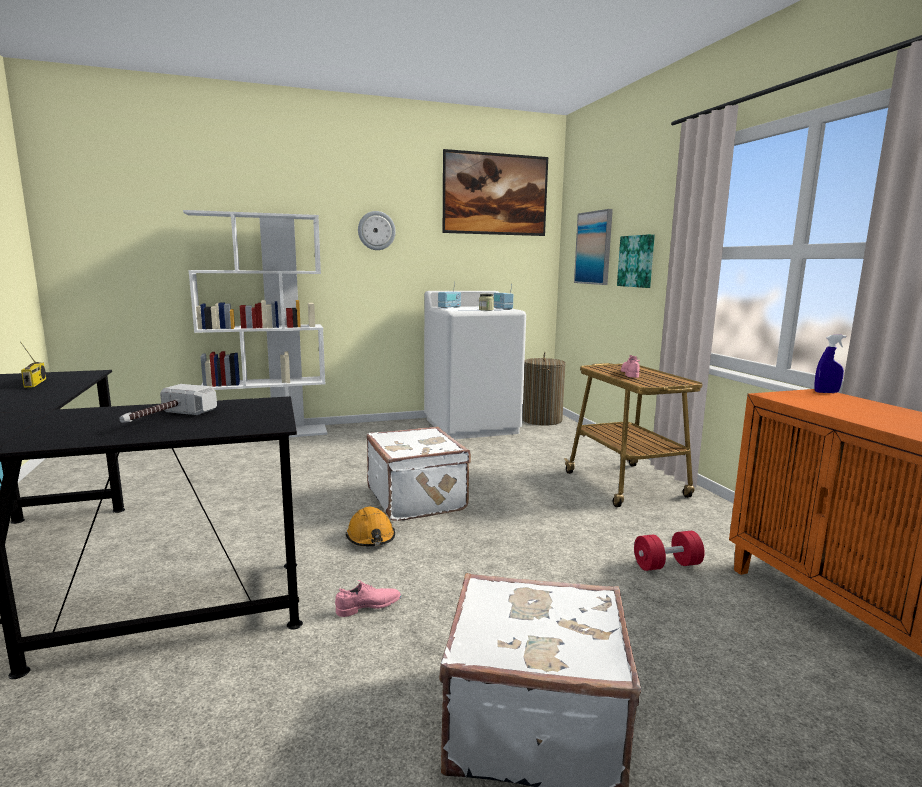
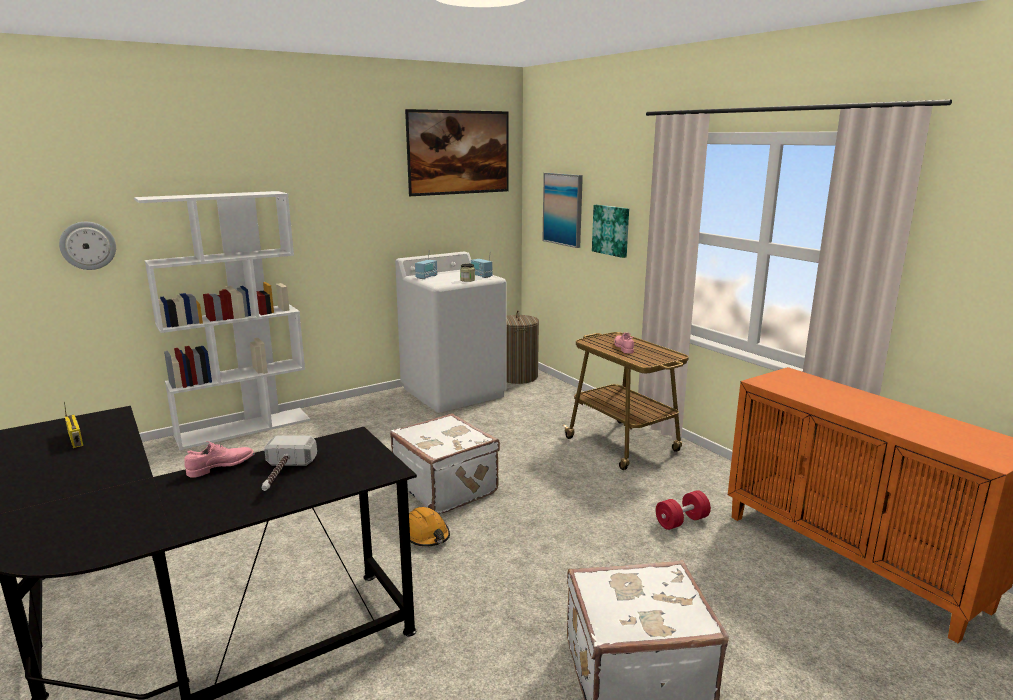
camera: 15 degrees left, 5 degrees up
(368, 607) = (463, 603): pink shoe -> pink shoe (221, 467)
(376, 230) = (341, 199): wall clock -> wall clock (88, 245)
(826, 392) = (794, 372): blue spray bottle -> none

